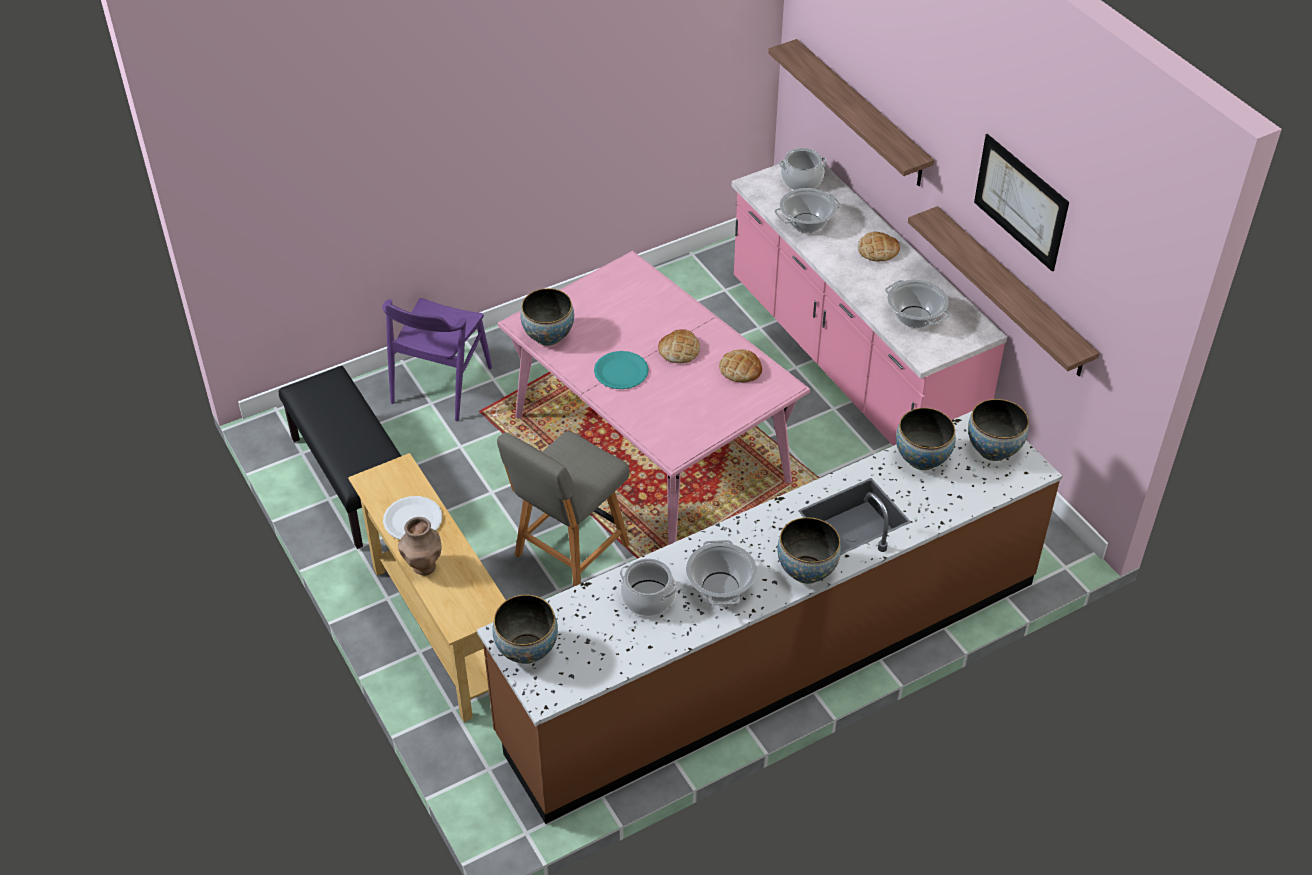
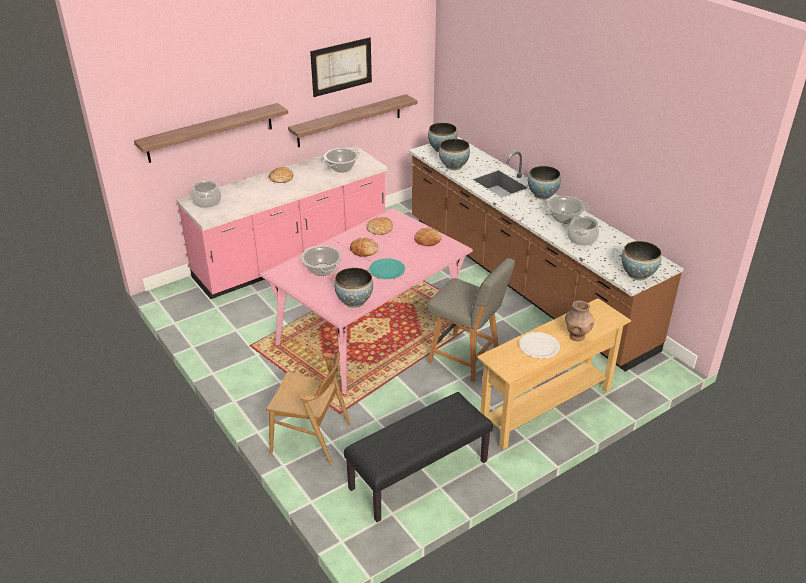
camera: 95 degrees left, 10 degrees down
(441, 385) = (311, 438): purple chair -> brown chair
(701, 422) = (427, 240): none -> bread
(806, 223) = (253, 199): cooking pot -> cooking pot (322, 270)

